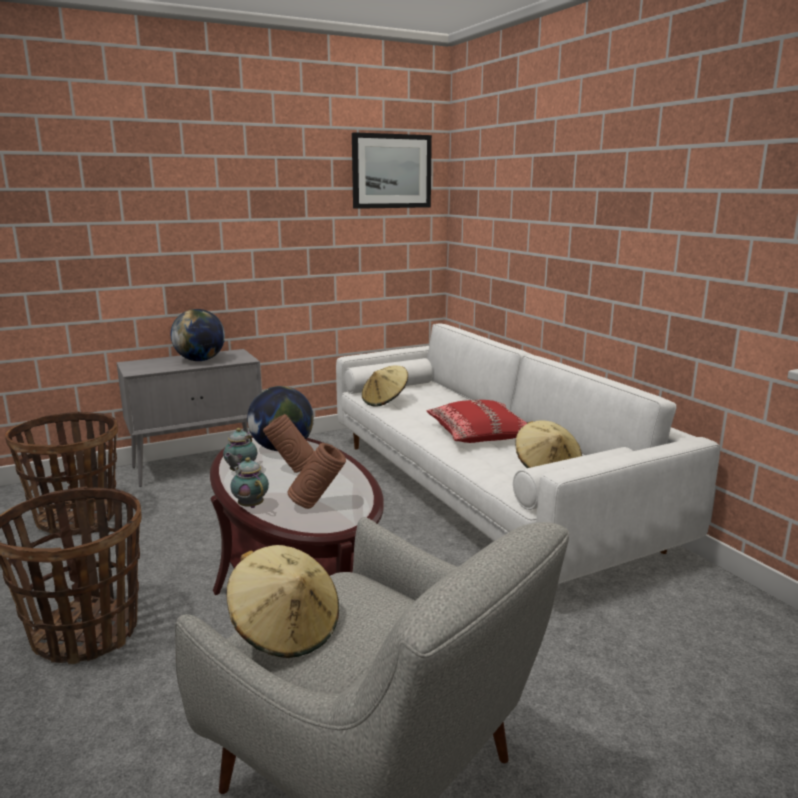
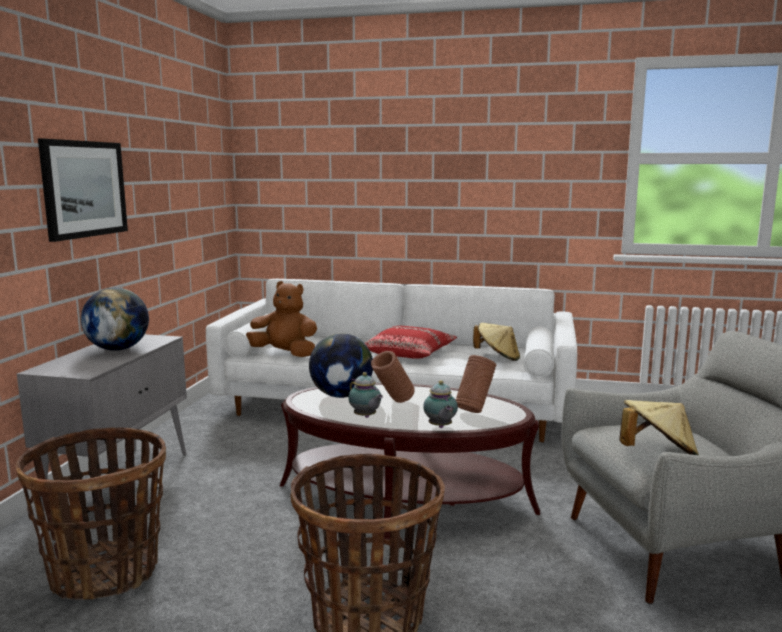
camera: 50 degrees left, 5 degrees down
(250, 505) = (440, 427): teapot -> teapot turned 105 degrees counterclockwise
(385, 401) = (284, 354): beige hat -> brown plush toy
(391, 171) = (201, 136): picture -> picture (84, 189)

